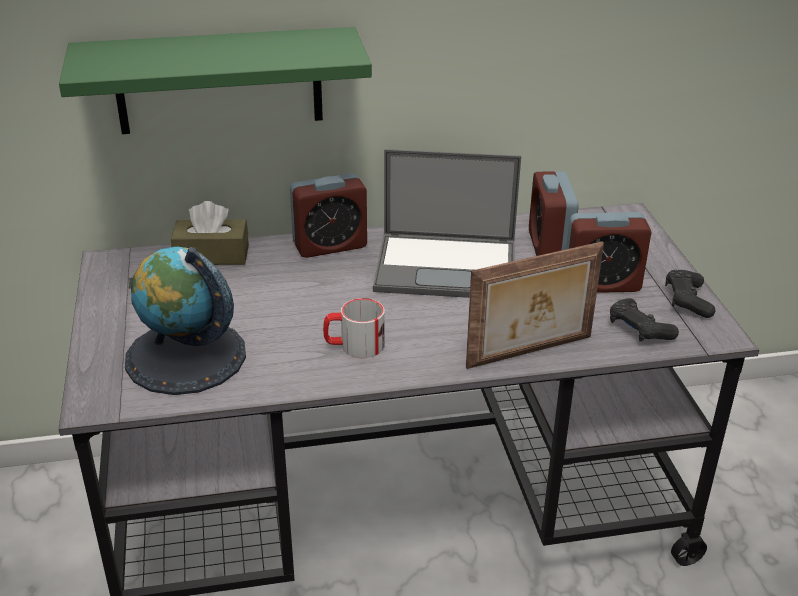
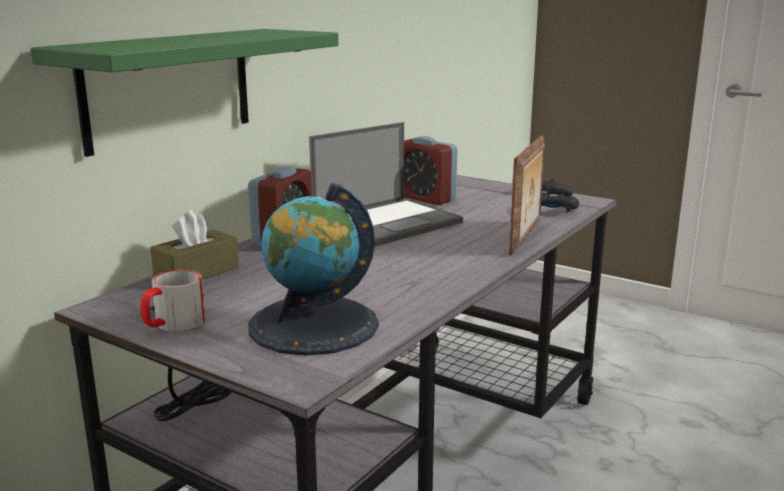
camera: 45 degrees left, 15 degrees down
(354, 345) = (421, 272): mug -> mug (173, 324)
(601, 284) = (490, 202): alarm clock -> none

